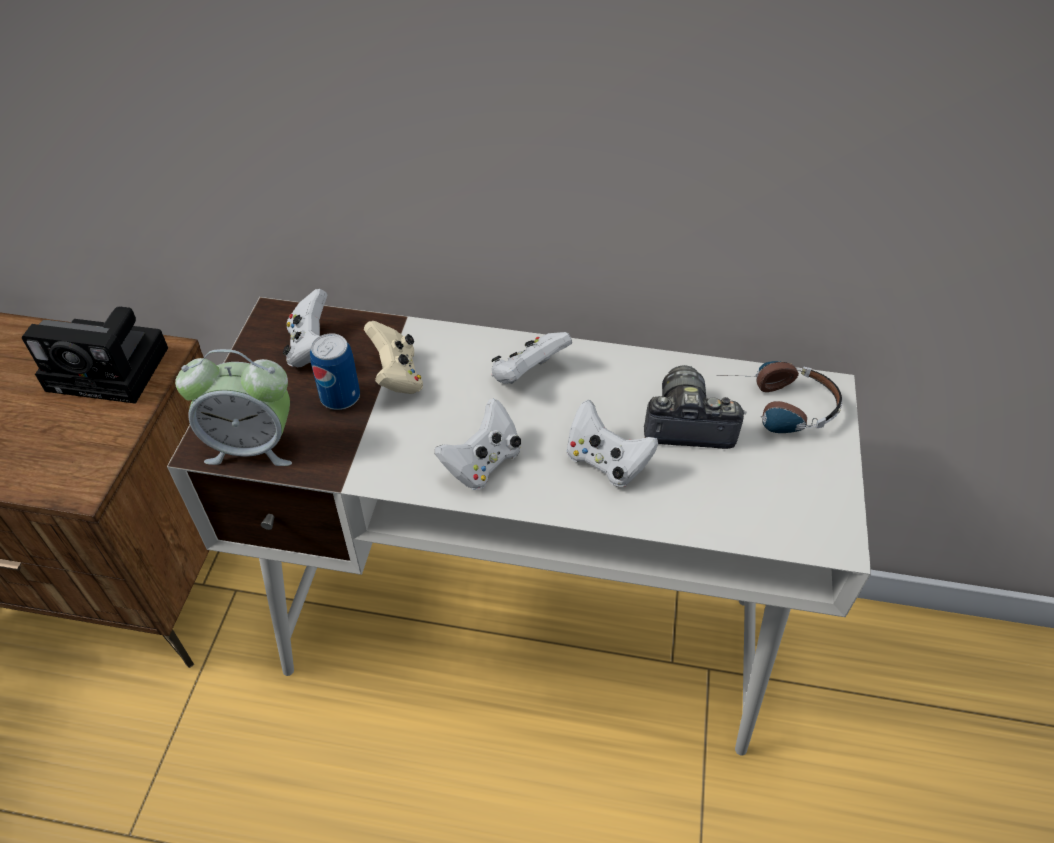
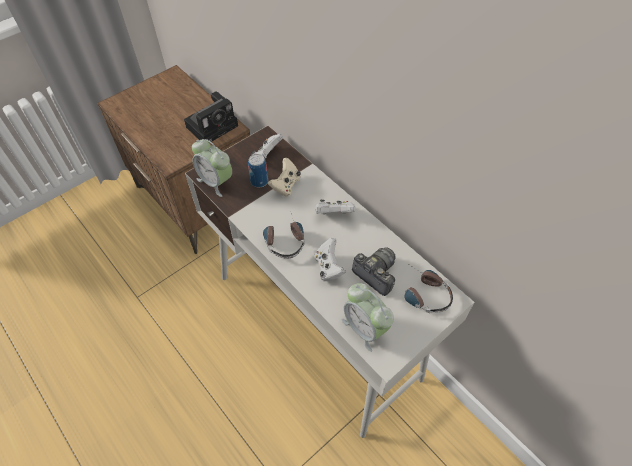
camera: 40 degrees right, 5 degrees up
(113, 369) = (213, 125): camera -> camera turned 90 degrees counterclockwise
(482, 463) = (284, 238): white game controller -> headphones
(756, 515) = (365, 328): none -> alarm clock

